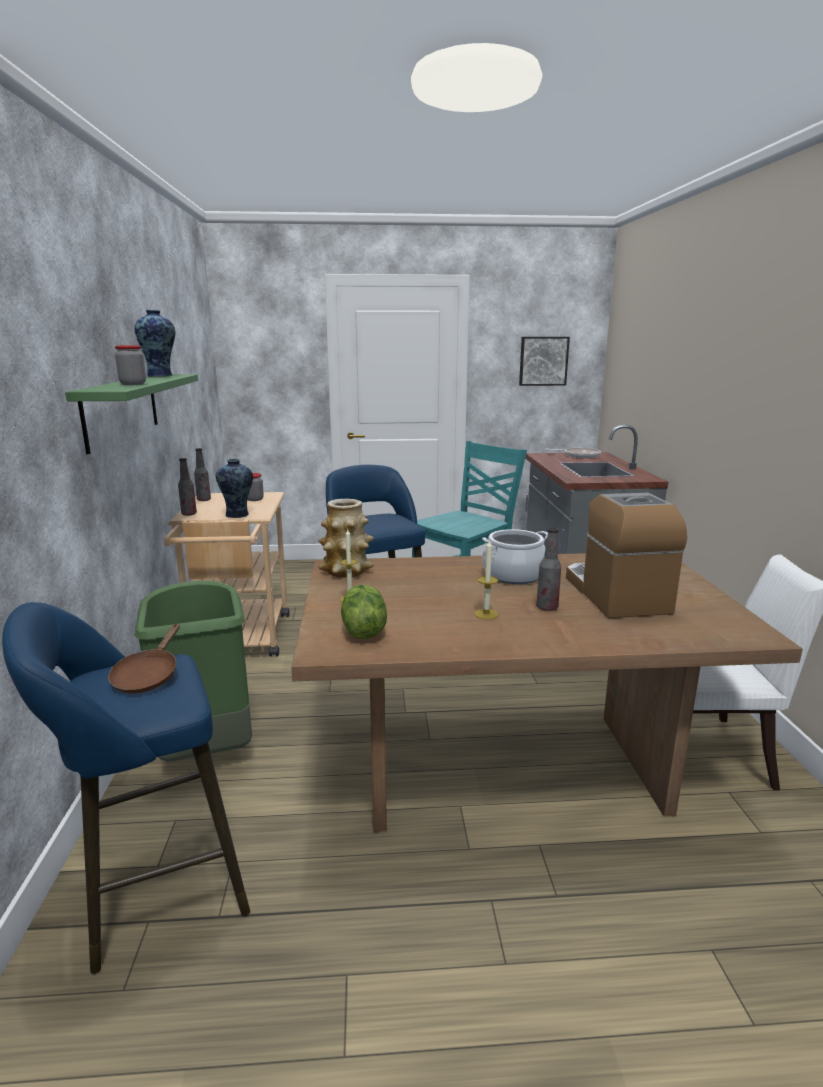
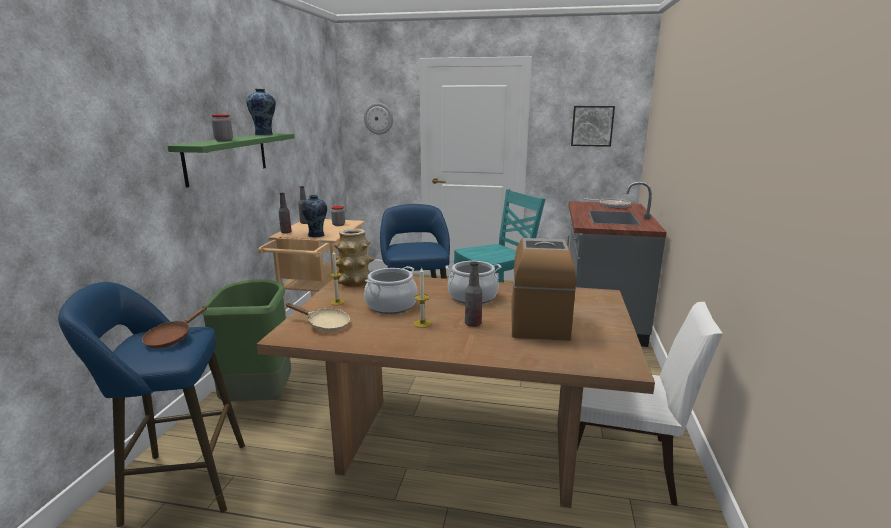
camera: 15 degrees right, 0 degrees up
(270, 354) = (378, 118): none -> wall clock
(362, 630) = (324, 325): lettuce -> beige frying pan
(425, 596) = (391, 305): none -> cooking pot

